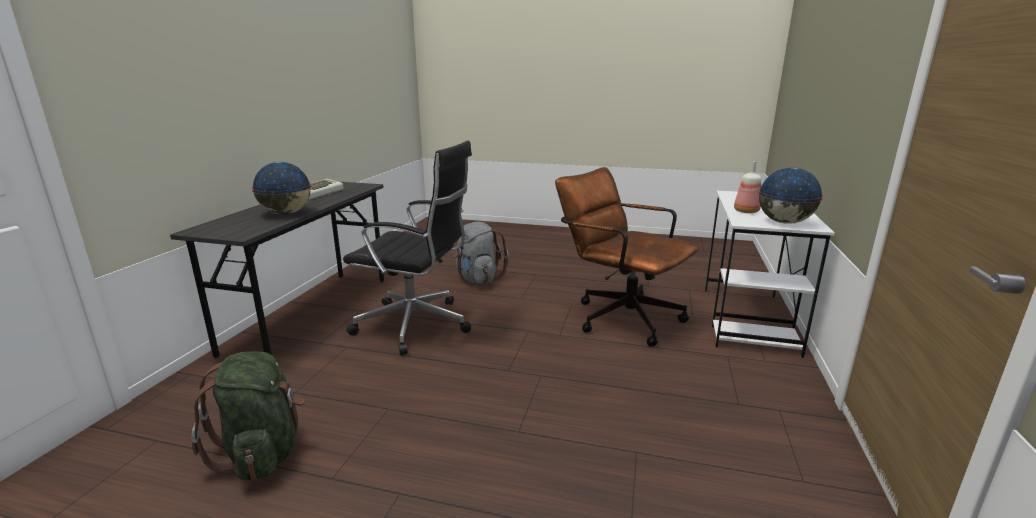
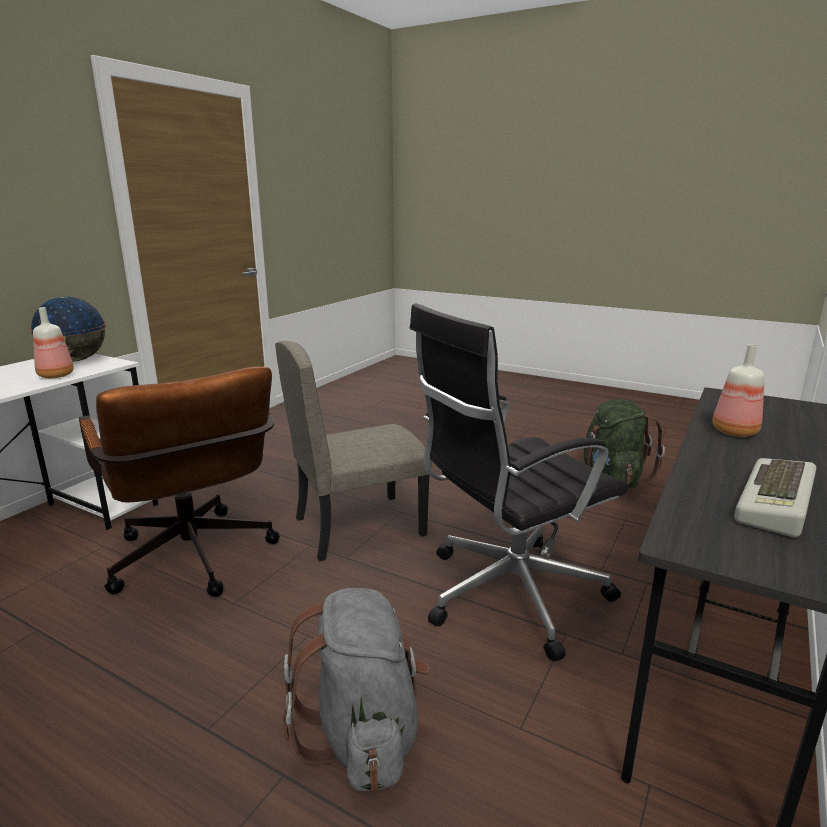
camera: 165 degrees left, 0 degrees up
(286, 213) = (733, 432): globe -> bottle
(417, 325) = (508, 594): black office chair -> black office chair turned 60 degrees counterclockwise
(535, 352) = (359, 526): none -> beige chair

